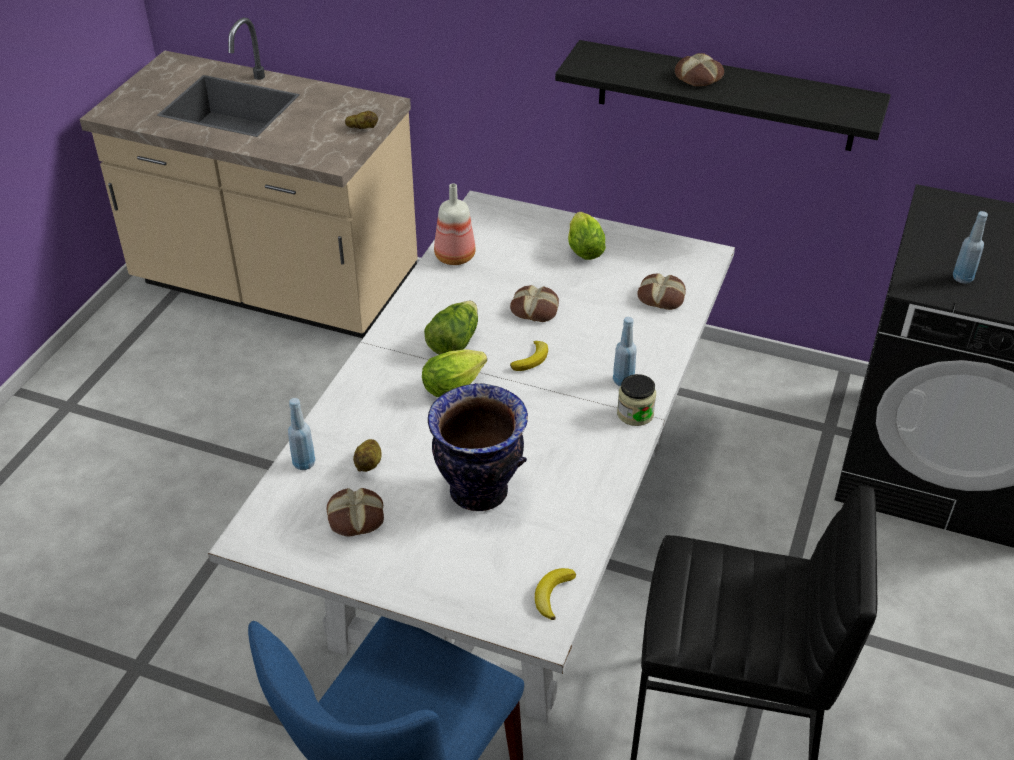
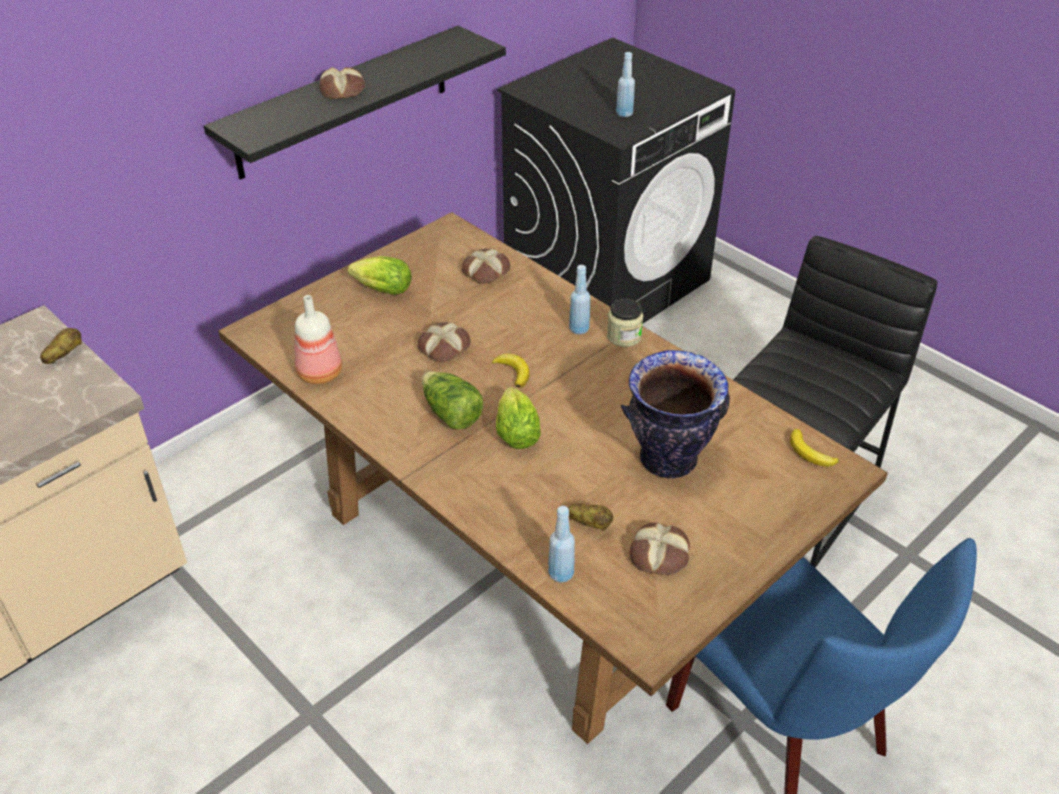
camera: 65 degrees left, 0 degrees up
(507, 537) = (527, 556): white dining table -> brown dining table

